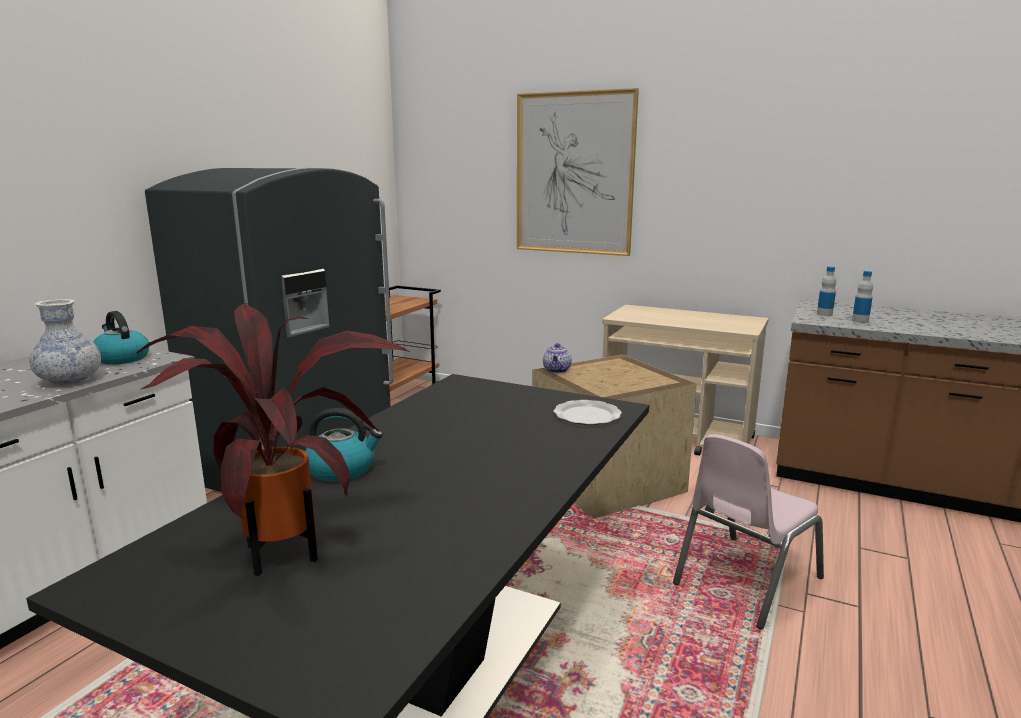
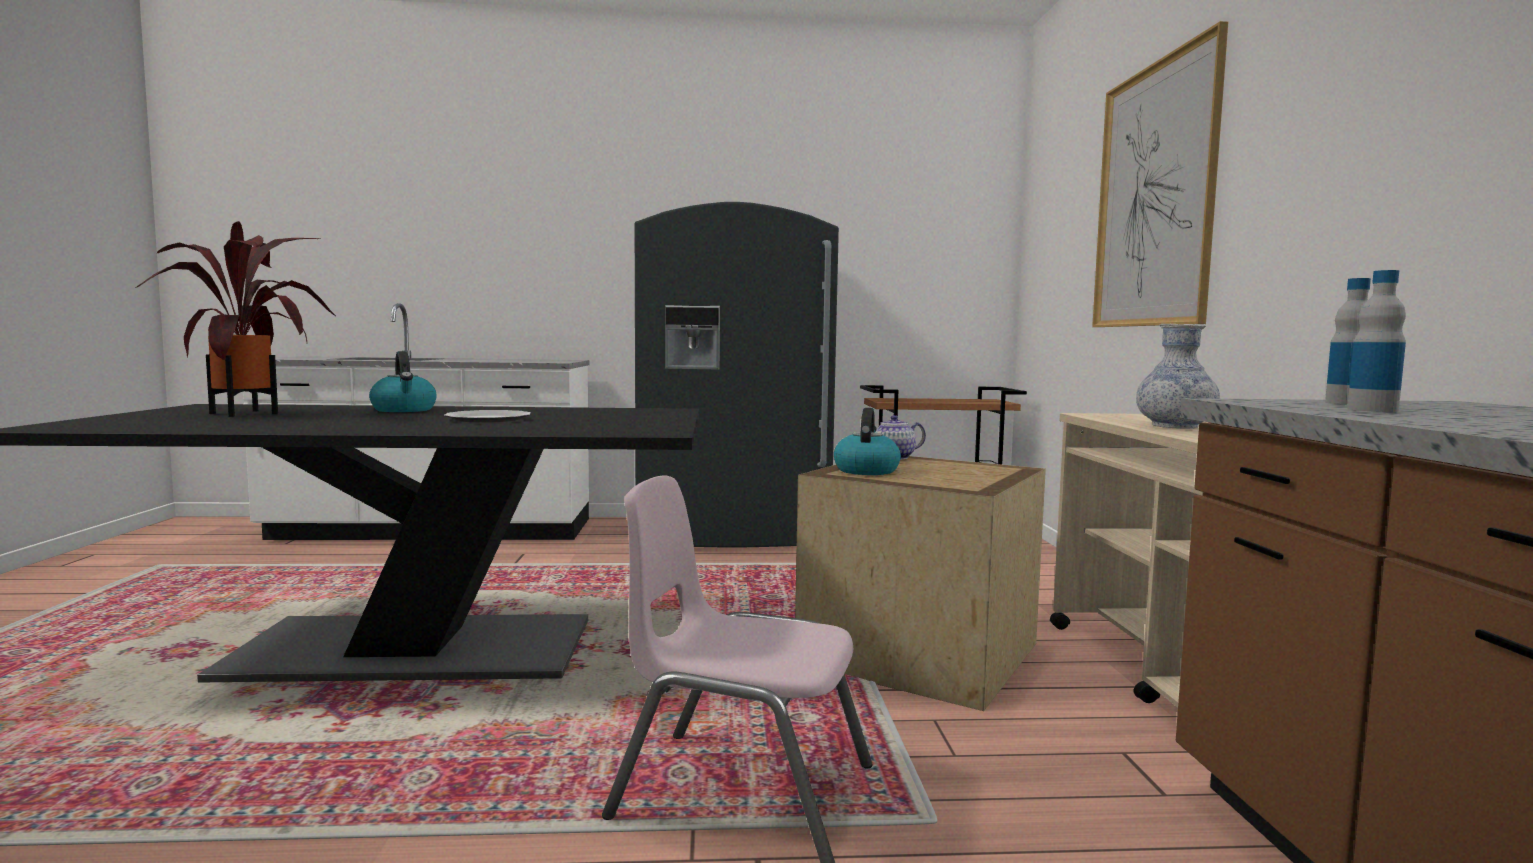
camera: 60 degrees right, 10 degrees down
(70, 381) = (481, 361): vase -> vase (1175, 426)
(121, 358) = (543, 361): kettle -> kettle (866, 470)
(588, 415) = (614, 428): plate -> plate (489, 419)

